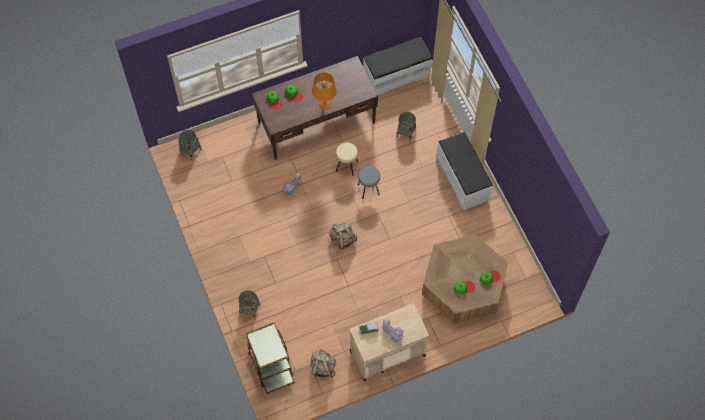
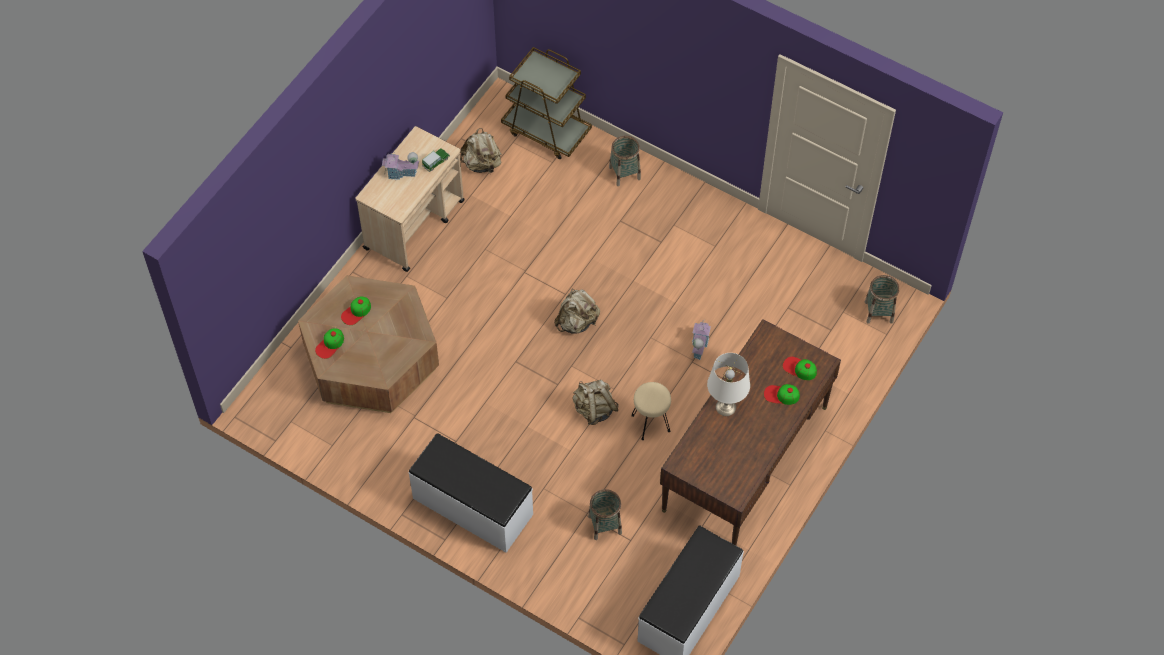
camera: 145 degrees right, 5 degrees down
(324, 104) = (726, 406): orange table lamp -> white table lamp
(369, 189) = (594, 409): grey stool -> beige backpack

